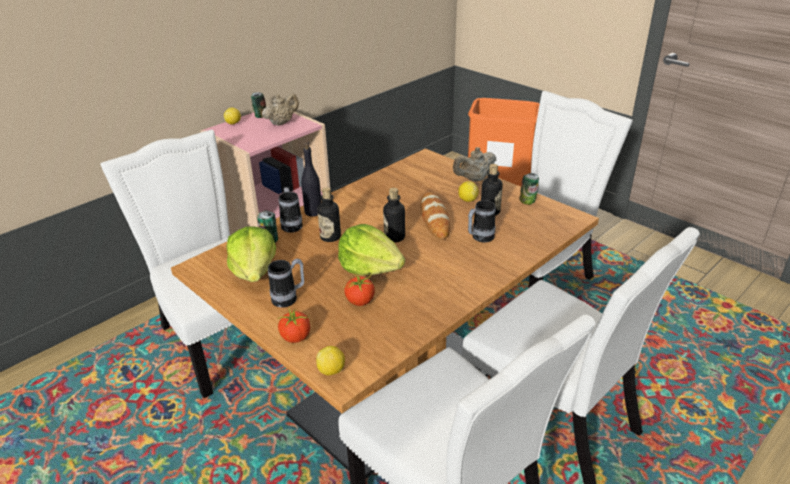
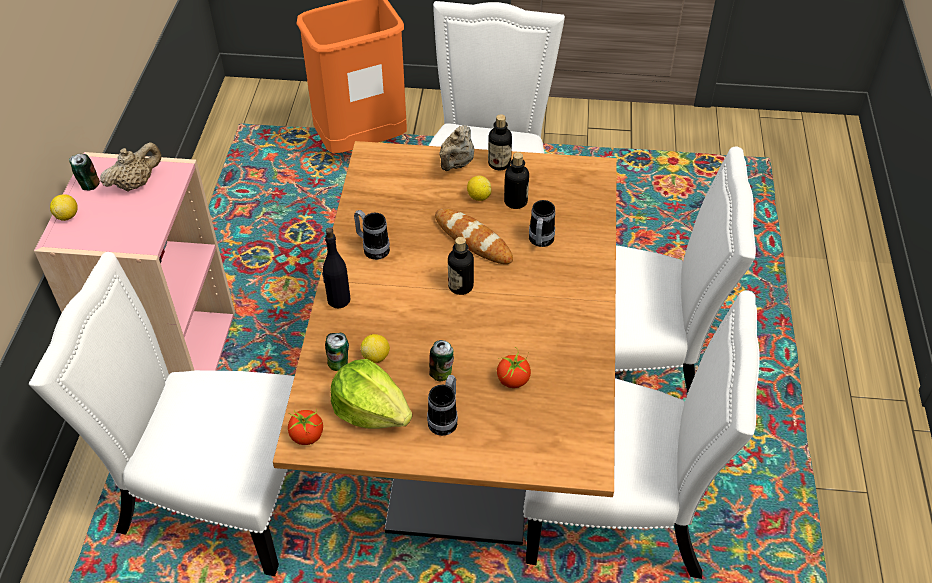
camera: 40 degrees left, 15 degrees up
(282, 123) = (136, 184): beige teapot -> beige teapot turned 45 degrees clockwise
(291, 224) = (335, 330): mug -> mug (372, 248)
(296, 337) = (502, 455): tomato -> tomato (307, 436)
(330, 237) = (396, 322): bottle -> bottle (499, 163)
(331, 371) = (571, 466): lemon -> lemon (376, 357)
(370, 267) = (478, 336): lettuce -> none
(528, 202) = (537, 169): can -> can (442, 373)

